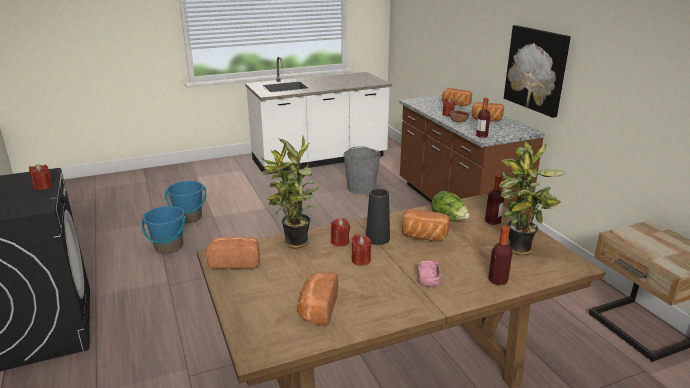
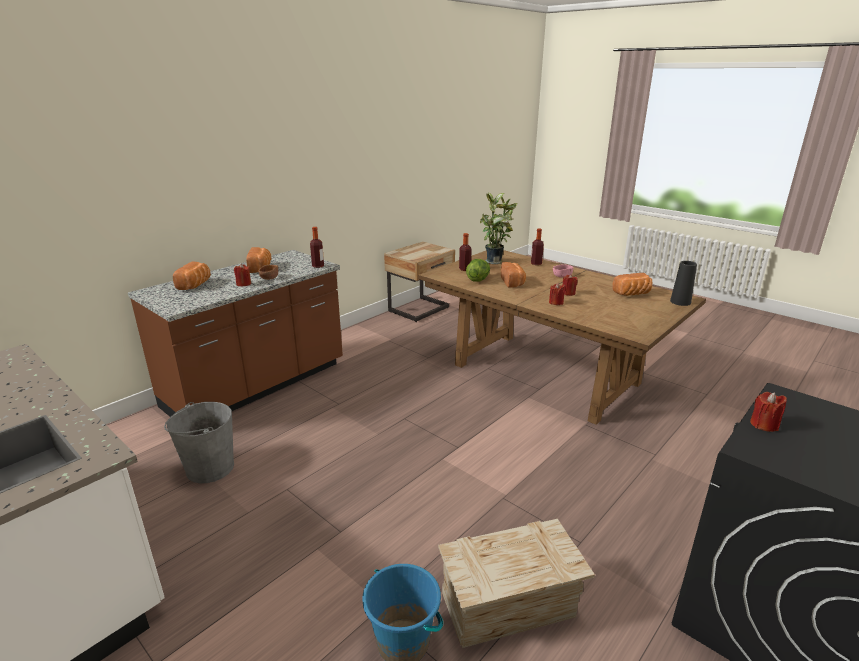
camera: 115 degrees left, 0 degrees up
(168, 247) = (509, 604): blue bucket -> crate
(236, 262) = (634, 327): bread -> none
(294, 243) = (581, 315): potted plant -> none
(377, 238) = (534, 293): black vase -> black vase (680, 302)
(536, 69) = (259, 198): picture -> none

